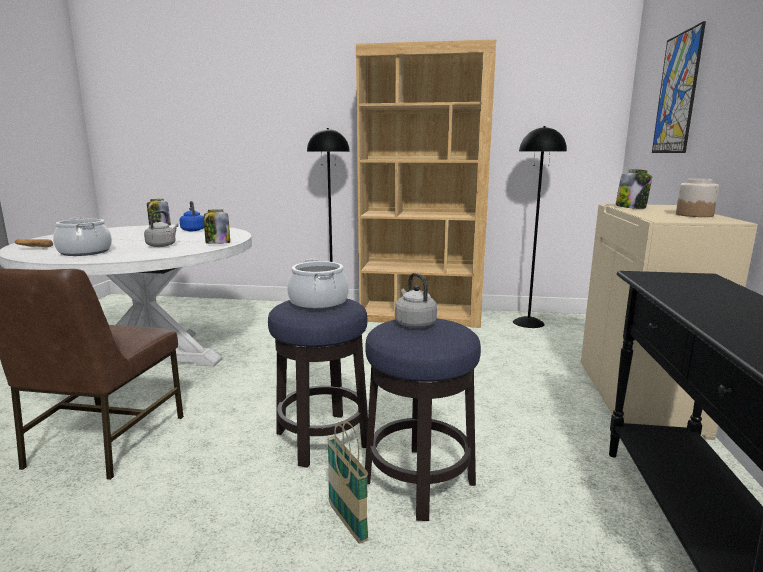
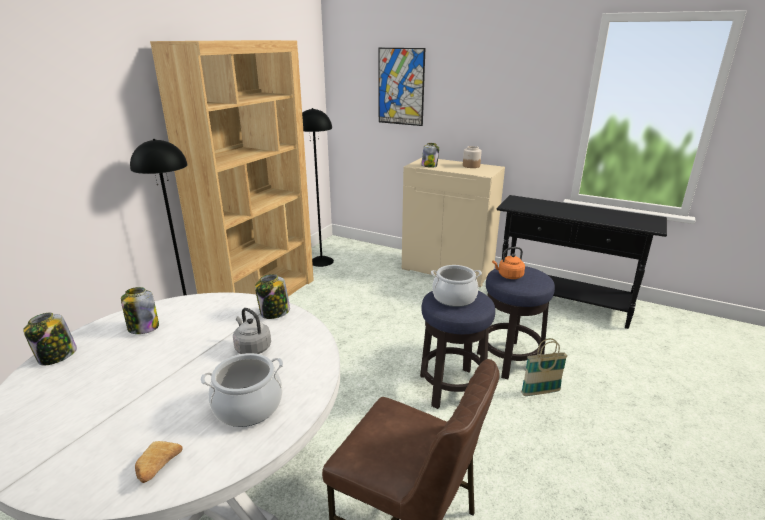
camera: 70 degrees left, 10 degrees up
(193, 230) = (143, 328): blue kettle -> jar
(414, 323) = (509, 276): grey kettle -> orange kettle

